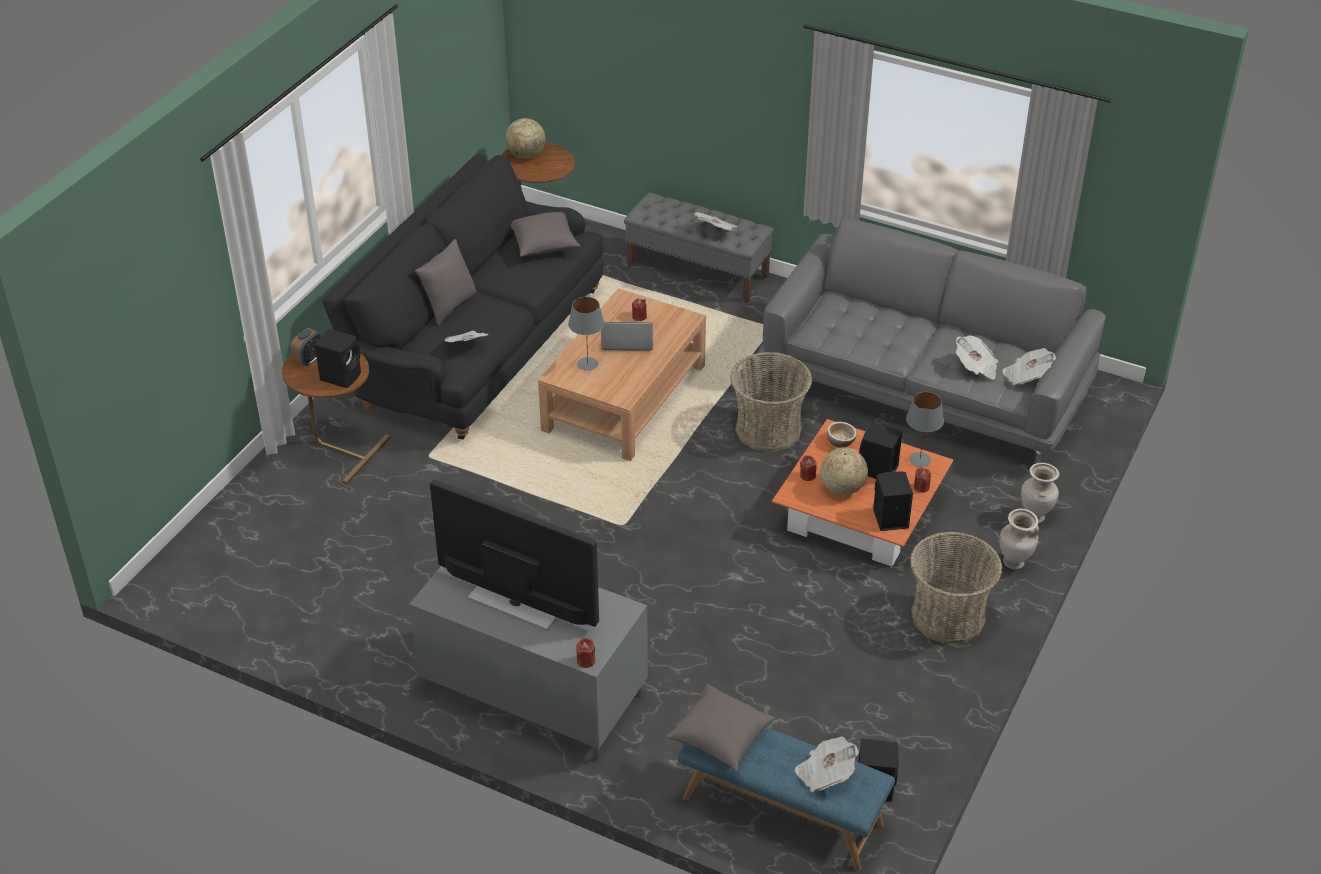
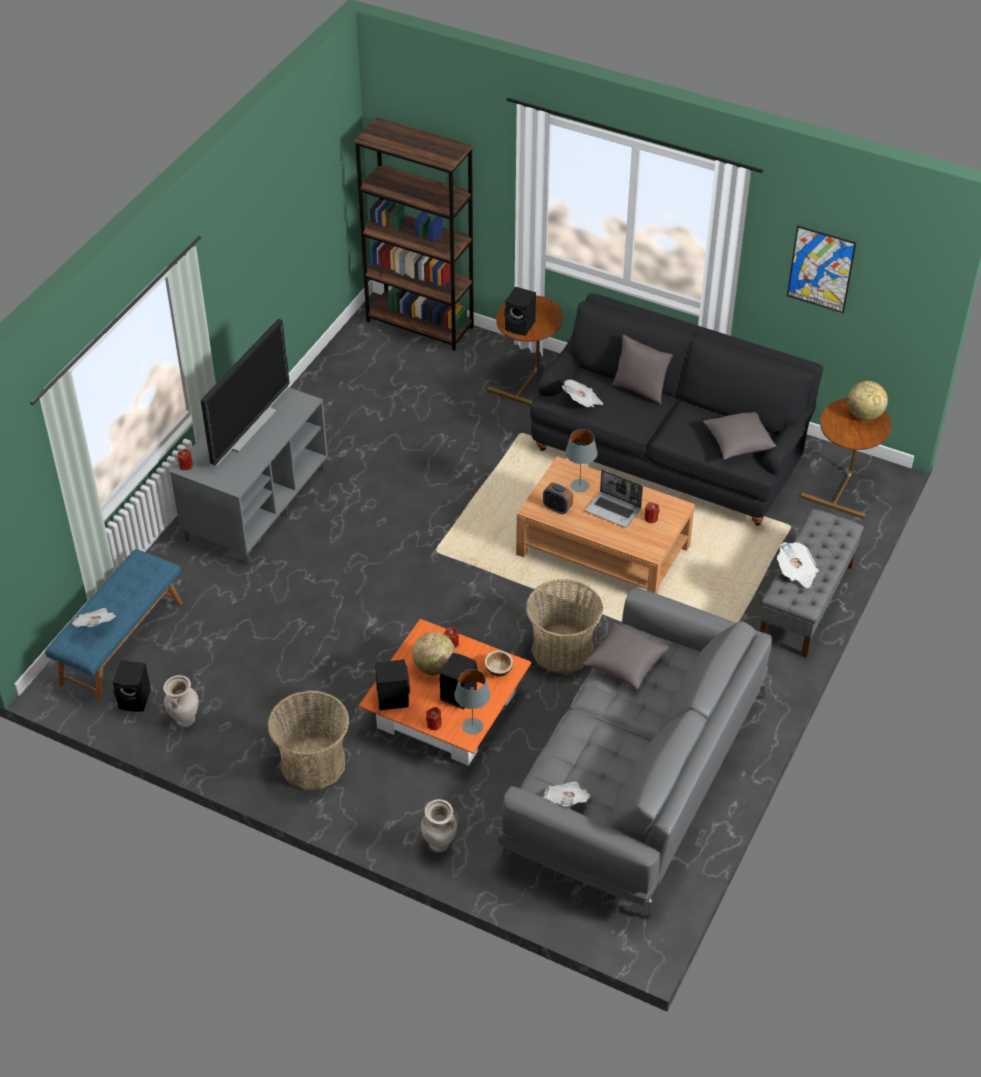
camera: 90 degrees right, 5 degrees up
(200, 546) = (420, 324): none -> brown bookcase
(309, 359) = (541, 307): alarm clock -> alarm clock (557, 508)
(434, 71) = (821, 269): none -> picture
(626, 341) = (614, 510): laptop -> laptop turned 120 degrees clockwise
(720, 738) = (142, 568): grey pillow -> grey pillow (624, 664)
(976, 367) = (580, 760): newspaper -> none
(1014, 563) = (377, 820): beige vase -> beige vase (185, 720)

